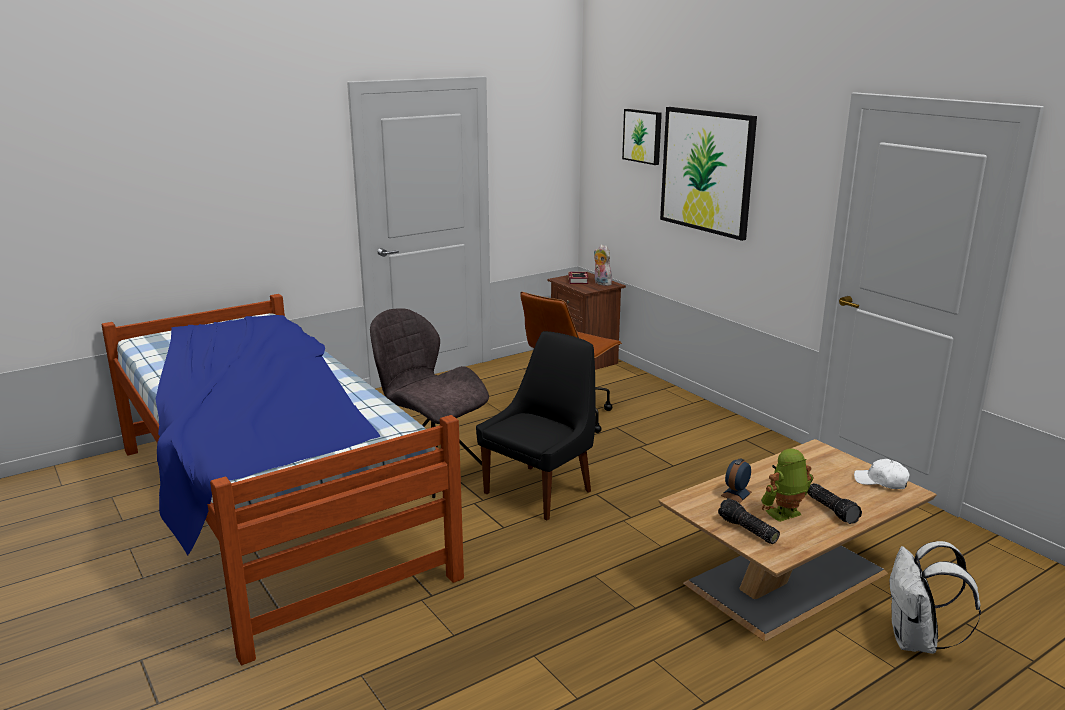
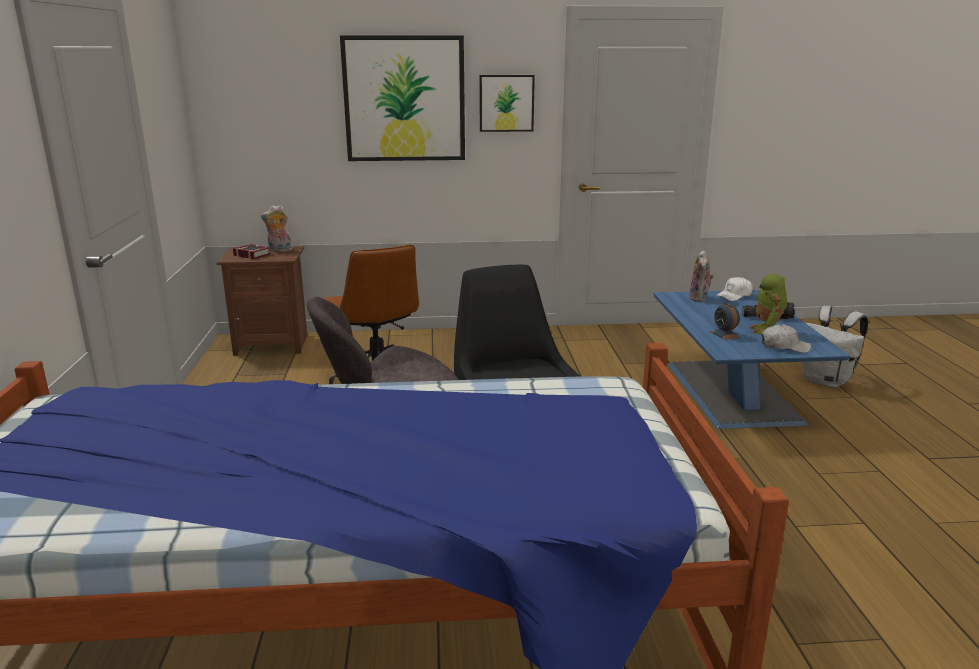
camera: 60 degrees left, 0 degrees up
(643, 136) = (301, 73): picture -> picture (506, 103)
(746, 530) = (784, 346): flashlight -> white cap
(788, 576) = (730, 390): brown coffee table -> blue coffee table
(835, 464) = (699, 298): none -> plush toy

